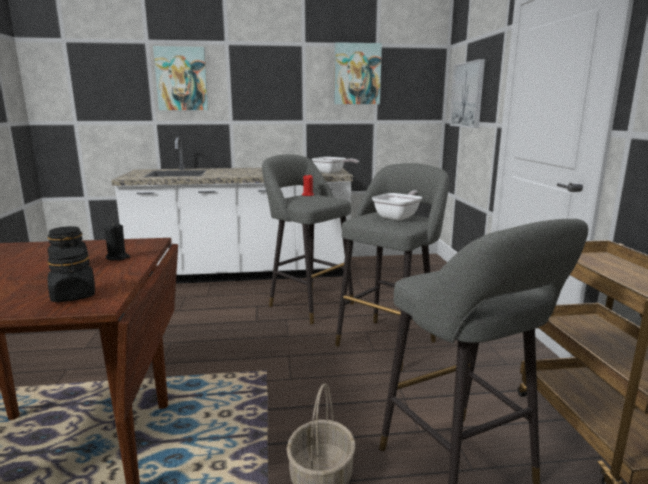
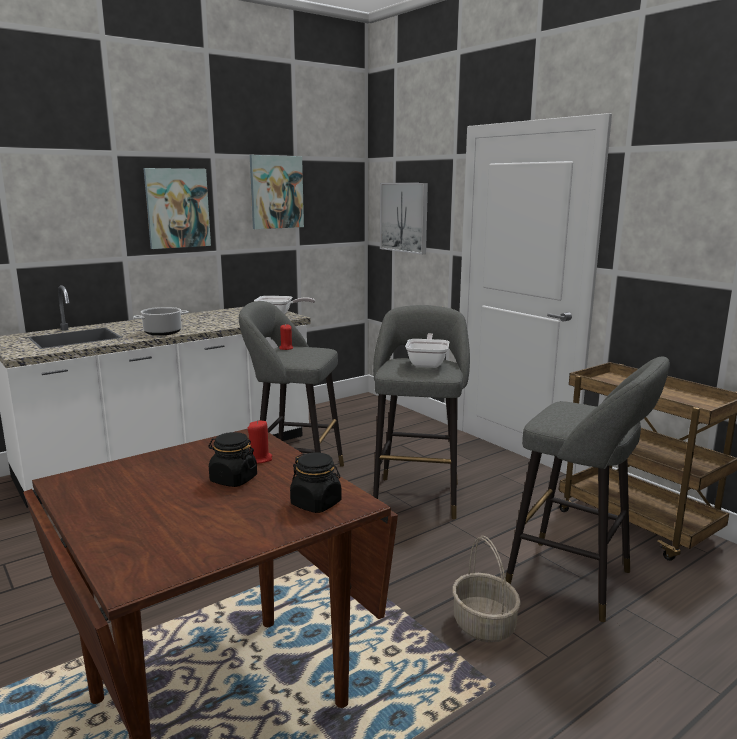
camera: 30 degrees left, 0 degrees up
(118, 257) = (259, 459): black candle -> red candle
(181, 79) = (53, 202): picture -> picture (177, 208)
(230, 175) = (162, 332): none -> cooking pot

